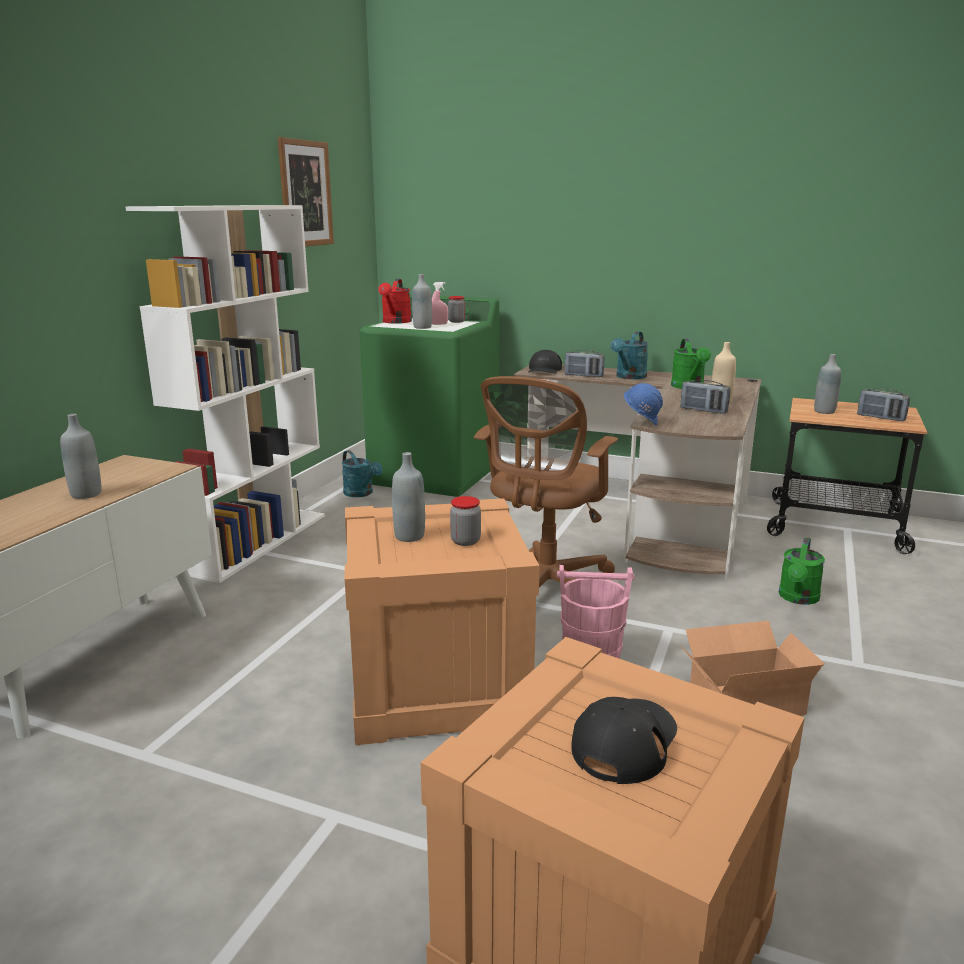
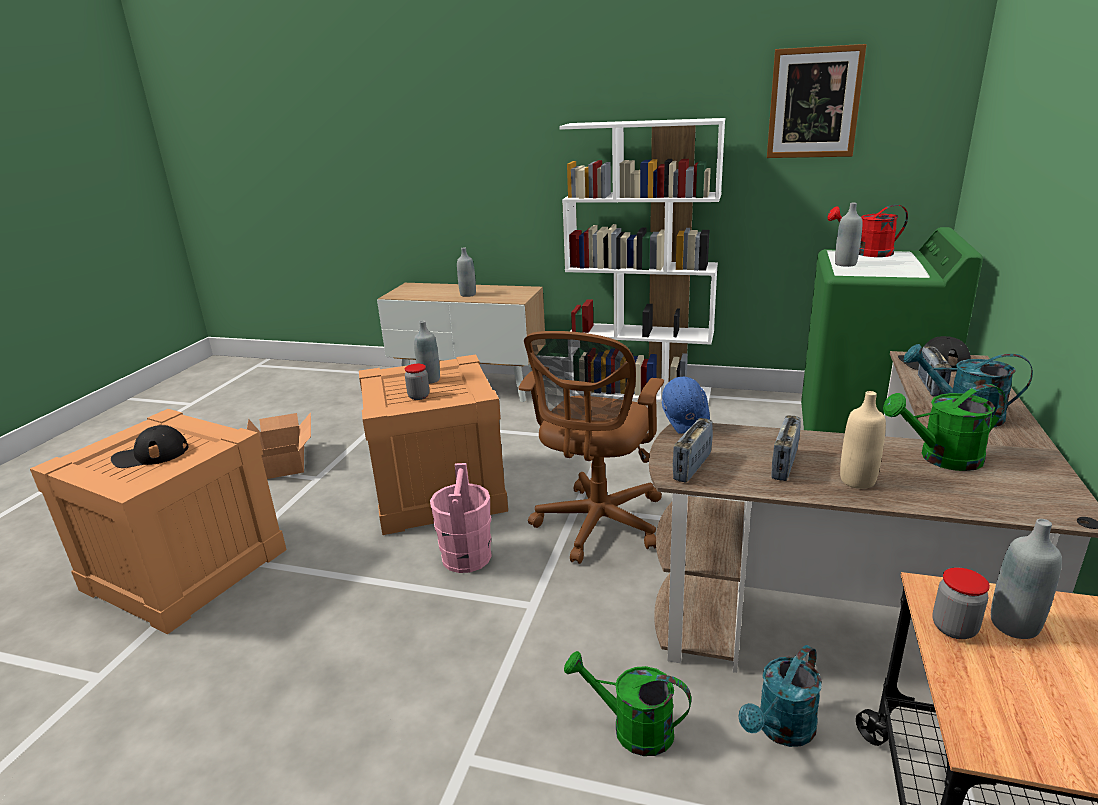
camera: 85 degrees right, 5 degrees up
(361, 494) = (774, 410): turquoise watering can -> turquoise watering can (781, 730)
(439, 324) = (878, 266): pink spray bottle -> none
(456, 321) = (911, 270): jar -> jar (954, 628)
(544, 590) = (597, 526): brown office chair -> brown office chair turned 90 degrees counterclockwise
(625, 742) = (151, 455): black cap -> black cap turned 135 degrees clockwise
(741, 700) = (403, 646): cardboard box -> cardboard box (286, 461)
(881, 418) = (1033, 708): radio -> radio (692, 467)

